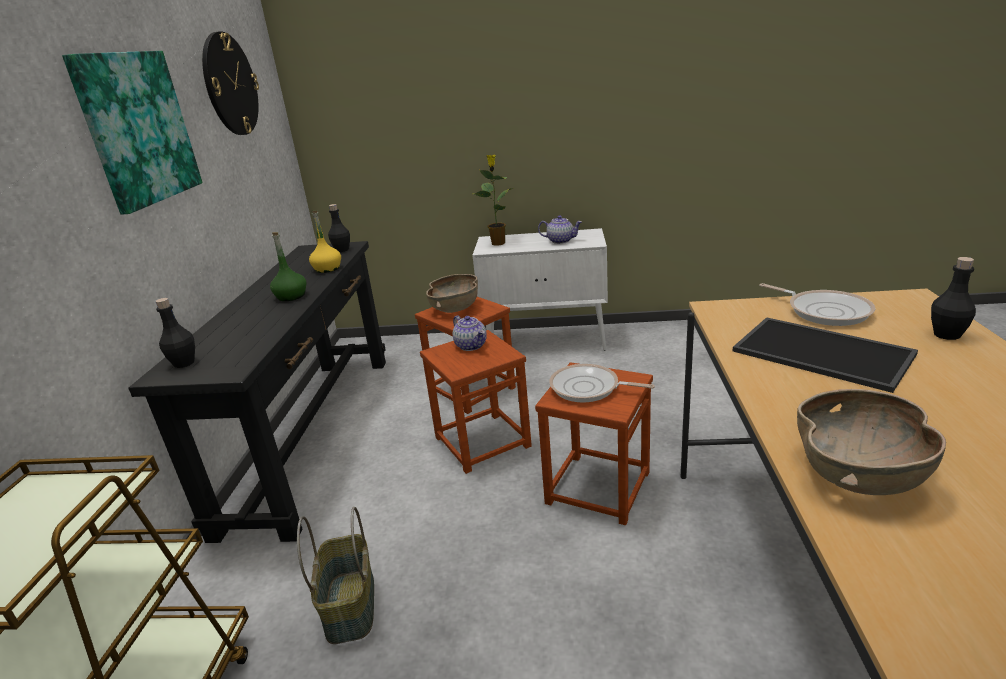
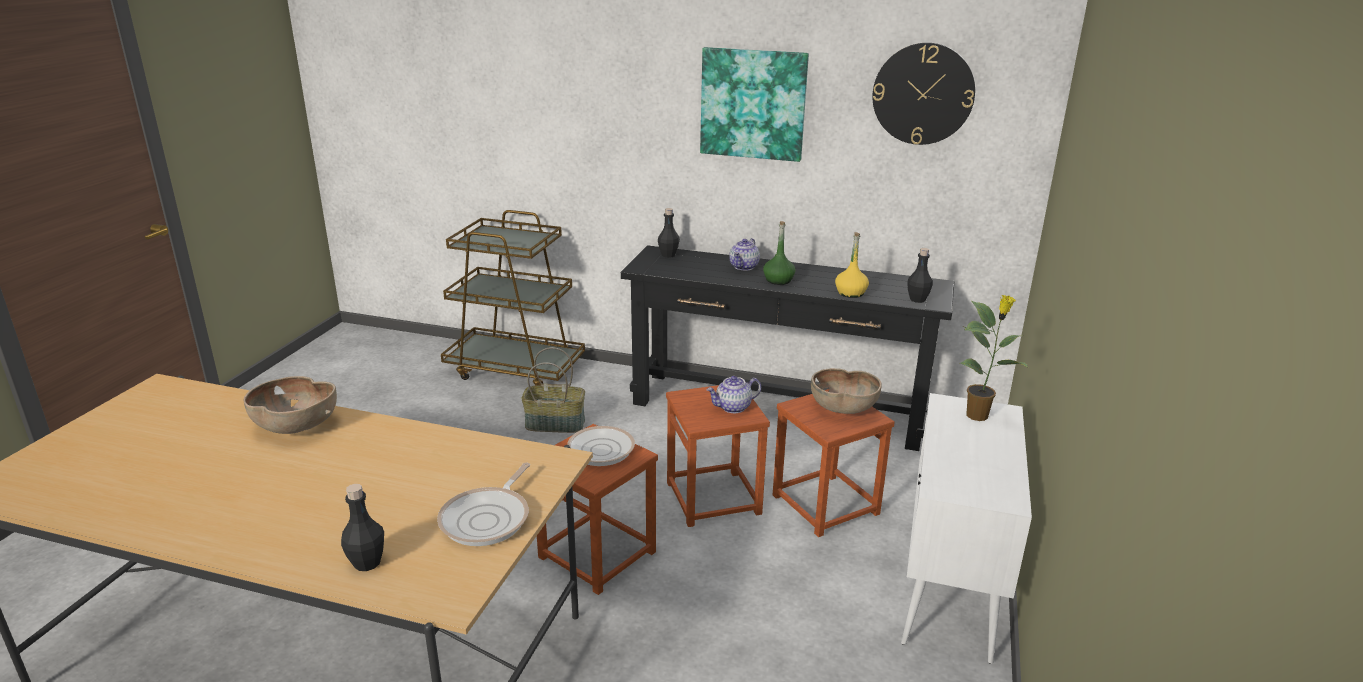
camera: 100 degrees right, 0 degrees up
(561, 241) = (965, 464): teapot -> teapot (744, 267)
(824, 311) = (488, 519): frying pan -> frying pan turned 45 degrees counterclockwise
(824, 352) = (420, 479): tray -> none

